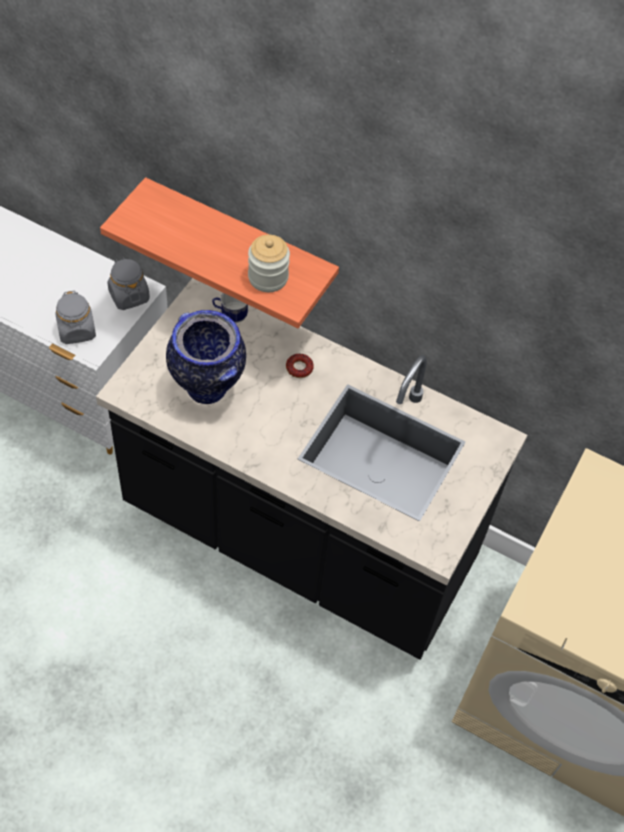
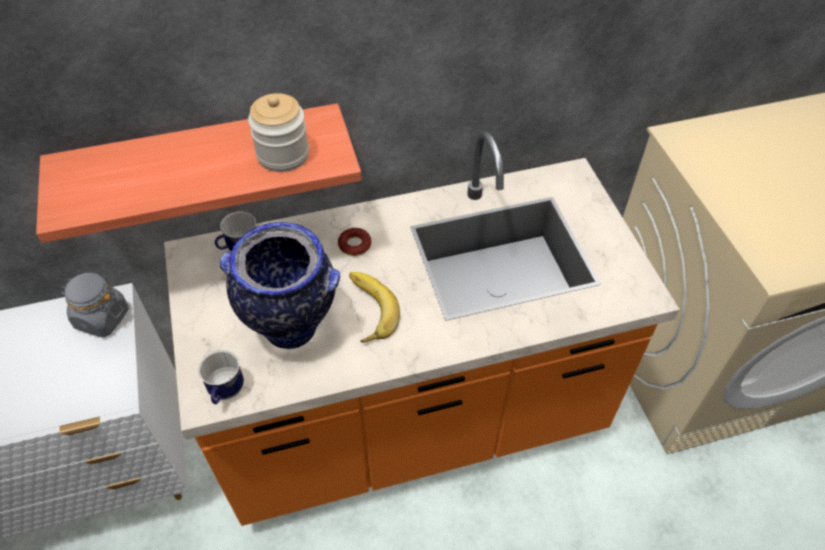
camera: 40 degrees left, 5 degrees down
(77, 330) = (77, 392): grey jar -> none
(136, 395) = (225, 393): none -> mug
(260, 413) = (366, 310): none -> banana
(299, 536) = (412, 420): black counter -> orange counter

